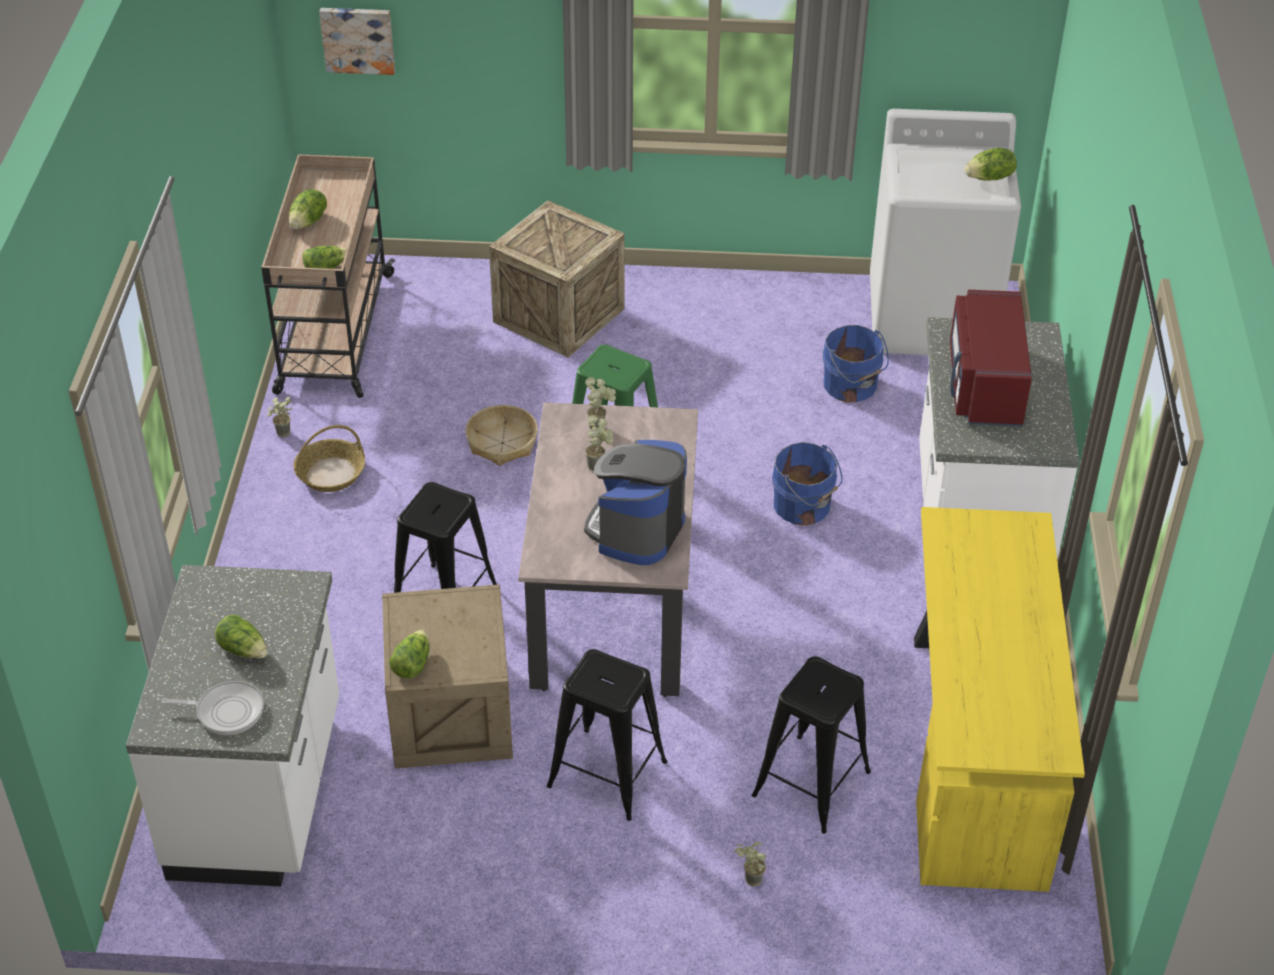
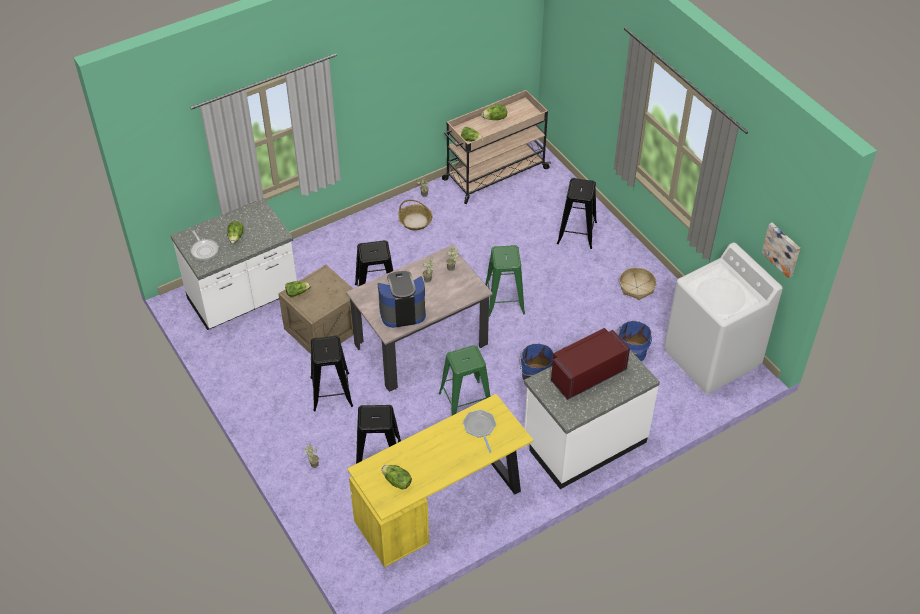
camera: 55 degrees right, 5 degrees up
(358, 39) = (564, 55): picture -> picture (782, 249)
(502, 443) = (481, 260): basket -> basket (636, 287)
(559, 315) = (577, 233): crate -> black stool
(783, 613) = (465, 401): none -> green stool
(979, 559) = (480, 428): none -> frying pan
(990, 178) = (732, 305): lettuce -> lettuce (397, 482)

